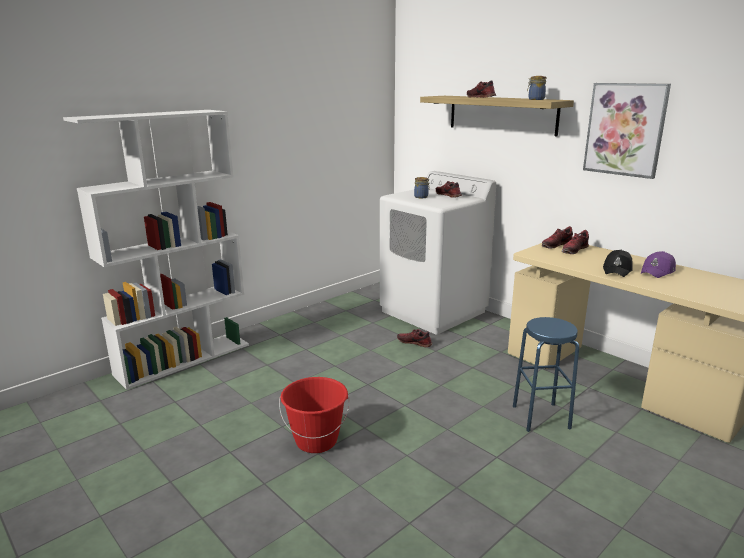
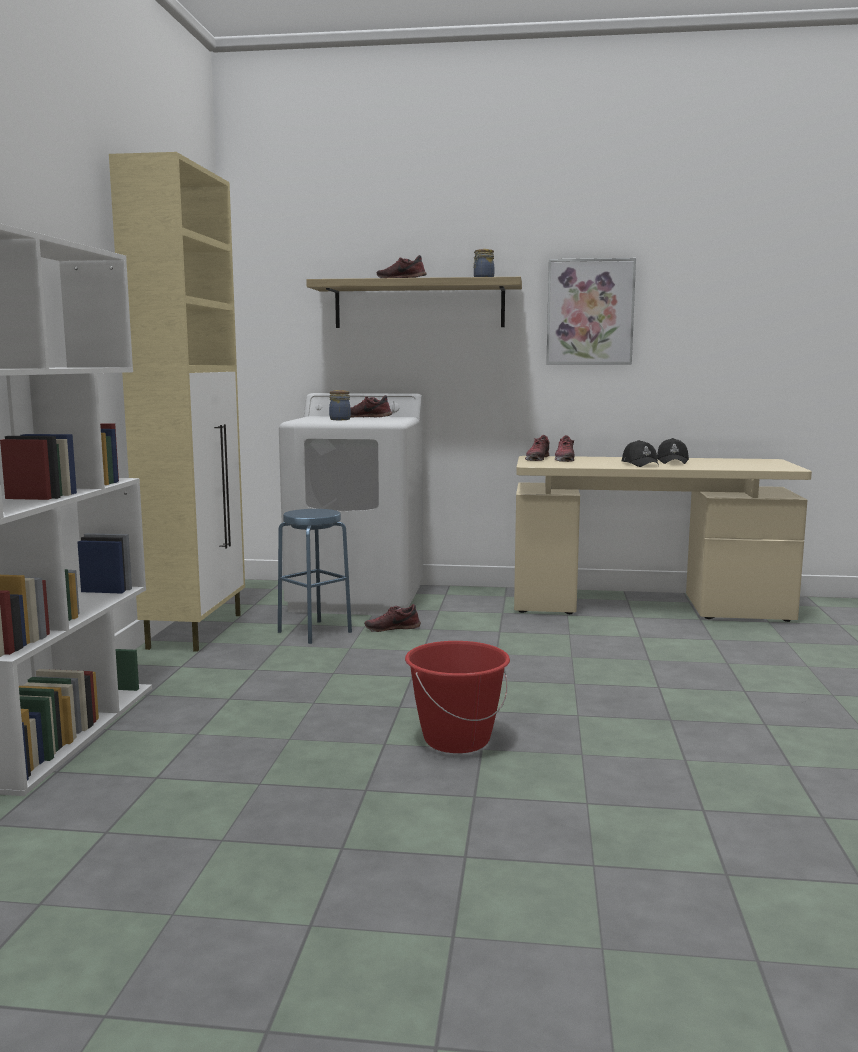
camera: 40 degrees left, 10 degrees down
(321, 311) = (197, 630): none -> beige cabinet
(540, 417) = (637, 648): blue stool -> blue stool (314, 632)
(658, 271) = (672, 461): purple cap -> black cap

